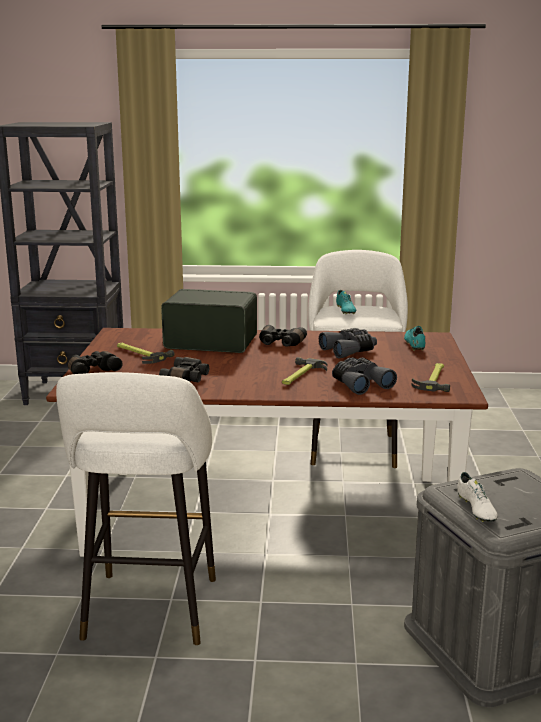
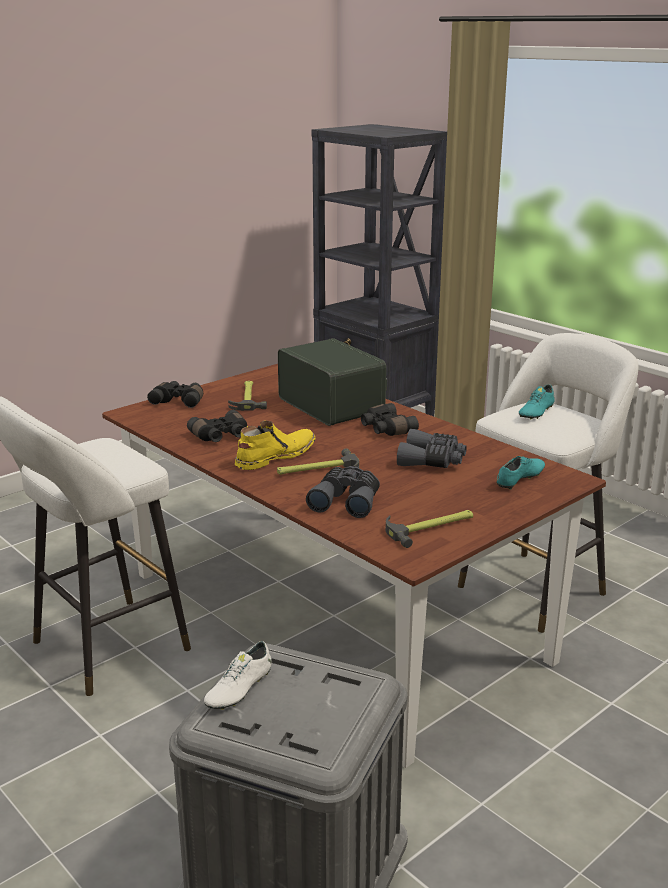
camera: 45 degrees right, 5 degrees up
(255, 378) = (275, 456): none -> yellow boot

